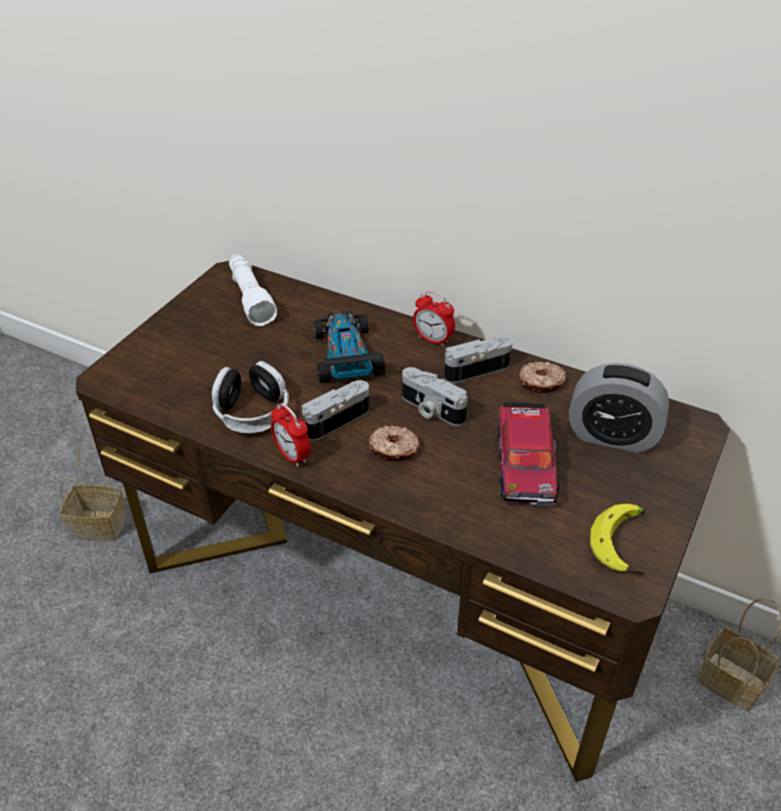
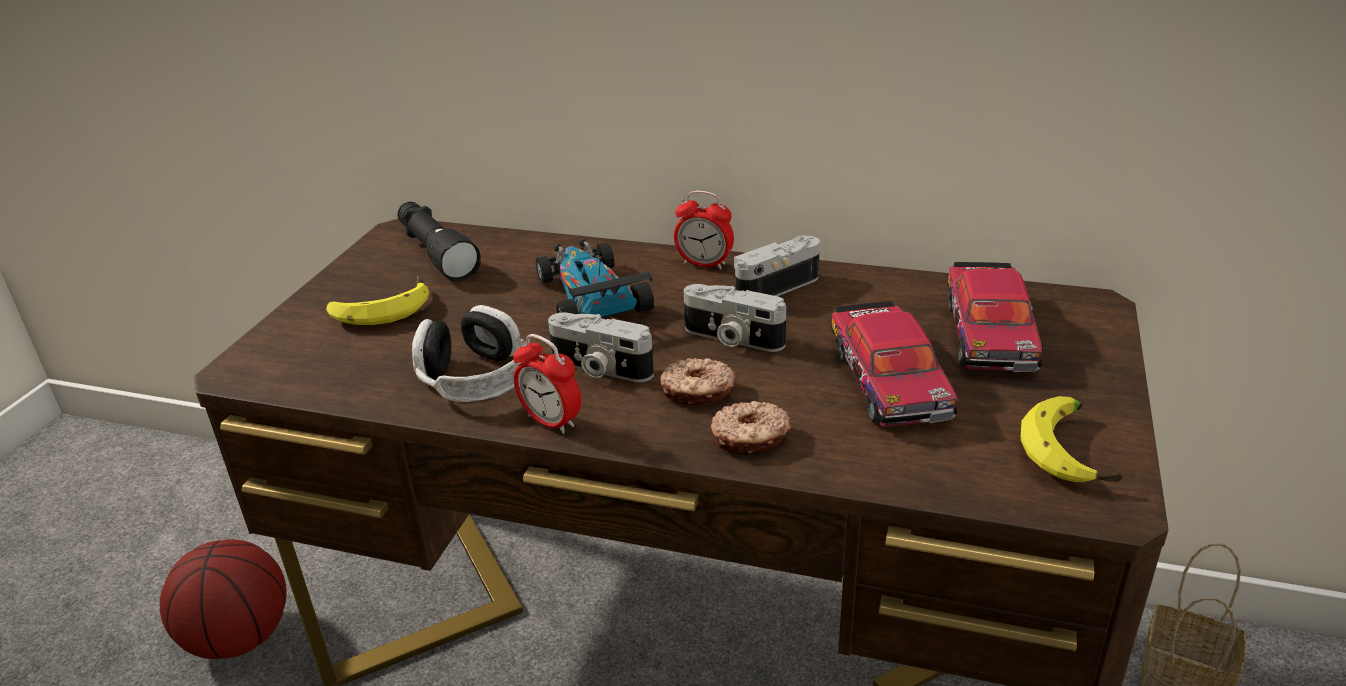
camera: 10 degrees left, 10 degrees down
(101, 525) = (240, 637): basket -> basketball
(204, 342) = (381, 309): none -> banana
(250, 297) = (436, 253): white flashlight -> black flashlight
(335, 419) = (599, 369): camera -> camera turned 105 degrees counterclockwise
(541, 383) = (868, 289): donut -> donut (750, 438)
(612, 436) = (990, 332): alarm clock -> toy car

